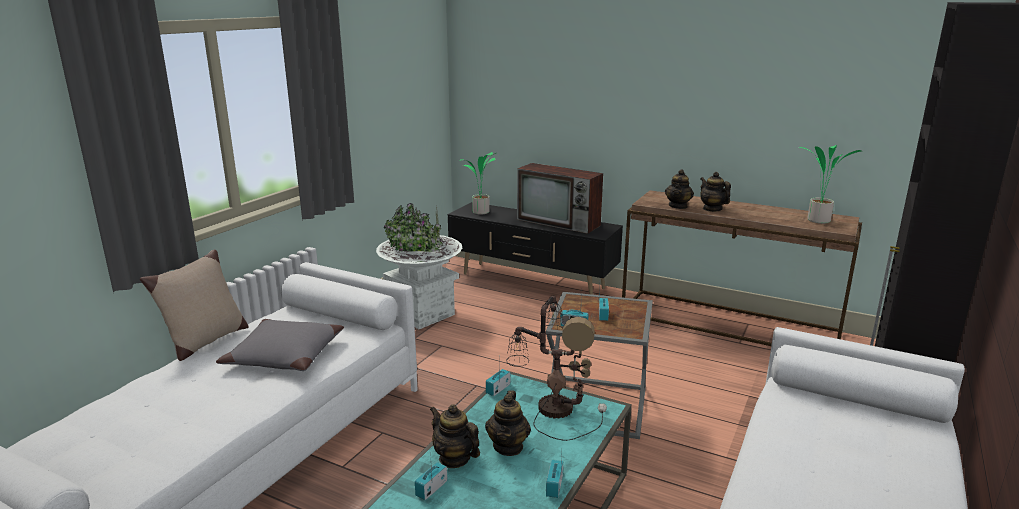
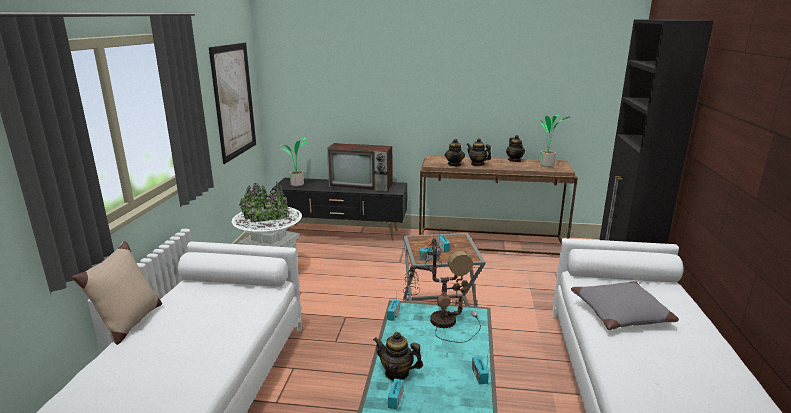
camera: 20 degrees left, 0 degrees up
(284, 356) = (212, 322): grey pillow -> grey pillow (621, 314)
(406, 101) = (234, 101): none -> picture
(508, 446) = (429, 355): teapot -> teapot (514, 160)

